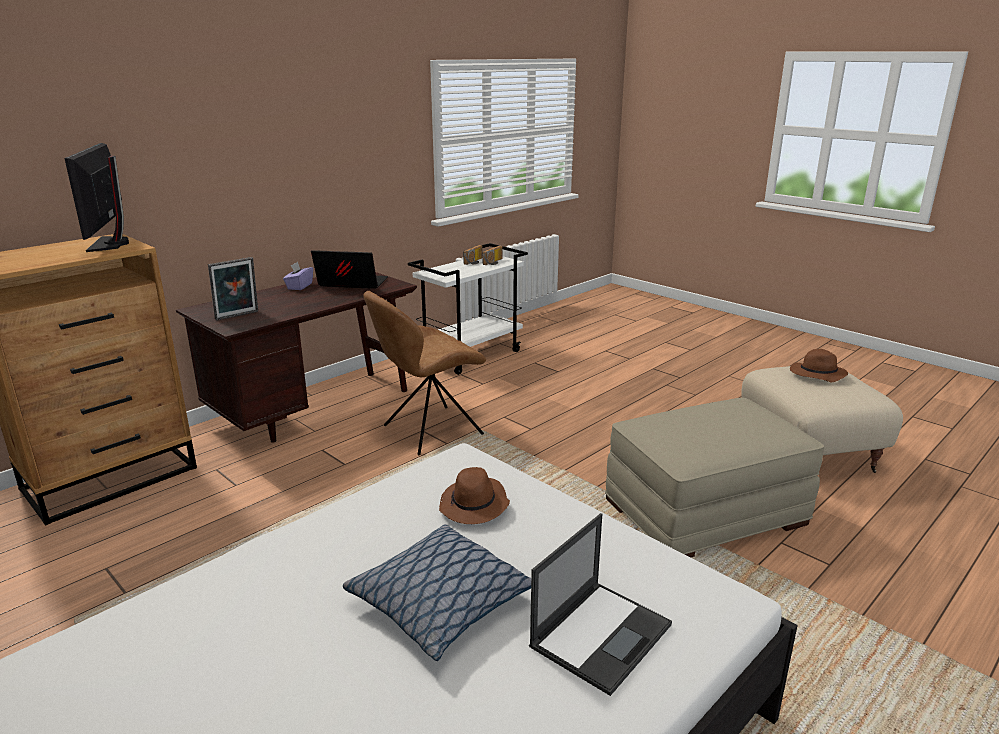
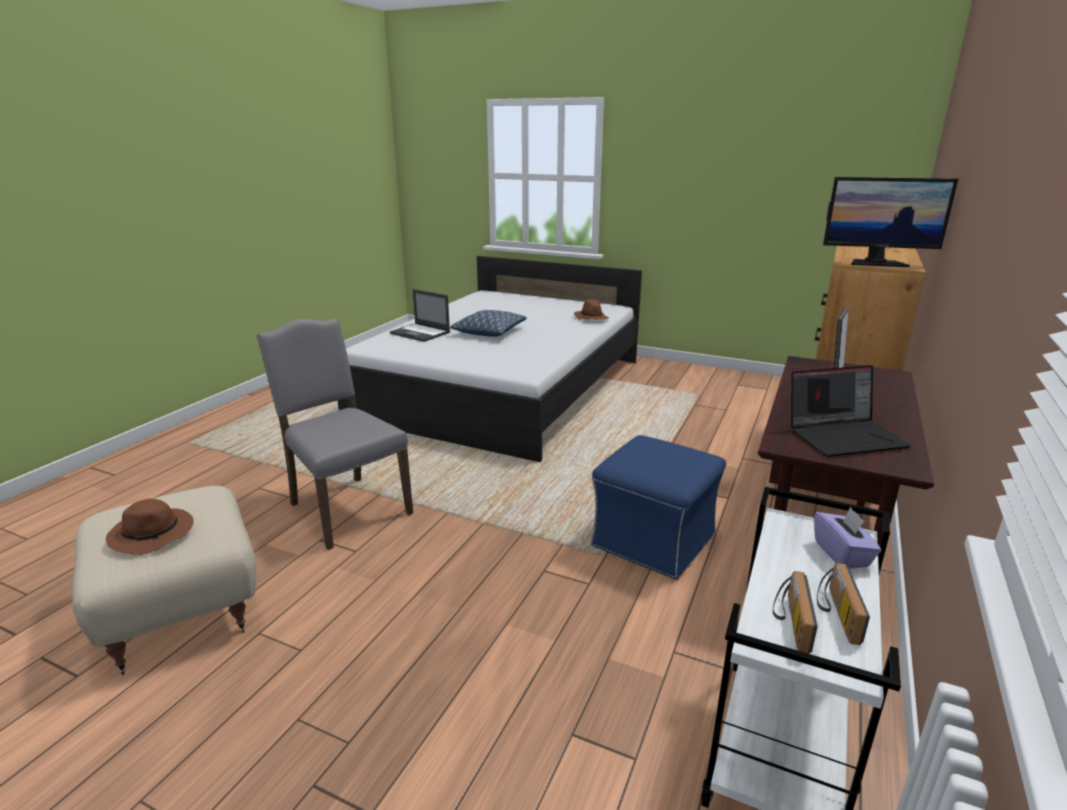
camera: 160 degrees right, 0 degrees up
(111, 244) = (876, 263): monitor -> monitor turned 135 degrees clockwise
(299, 286) = (893, 420): purple tissue box -> purple tissue box (842, 554)
(429, 431) = (654, 541): brown chair -> blue ottoman
(474, 506) = (499, 354): brown hat -> brown hat (591, 318)
(601, 634) = (421, 333): laptop -> laptop turned 75 degrees counterclockwise
(704, 512) = (346, 508): beige ottoman -> grey chair

